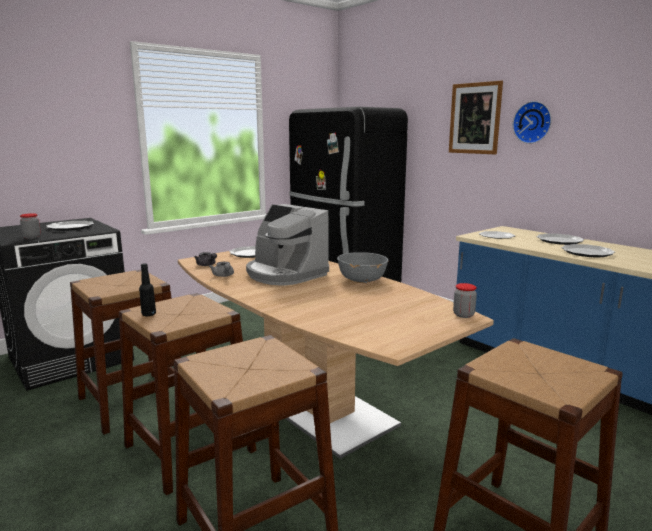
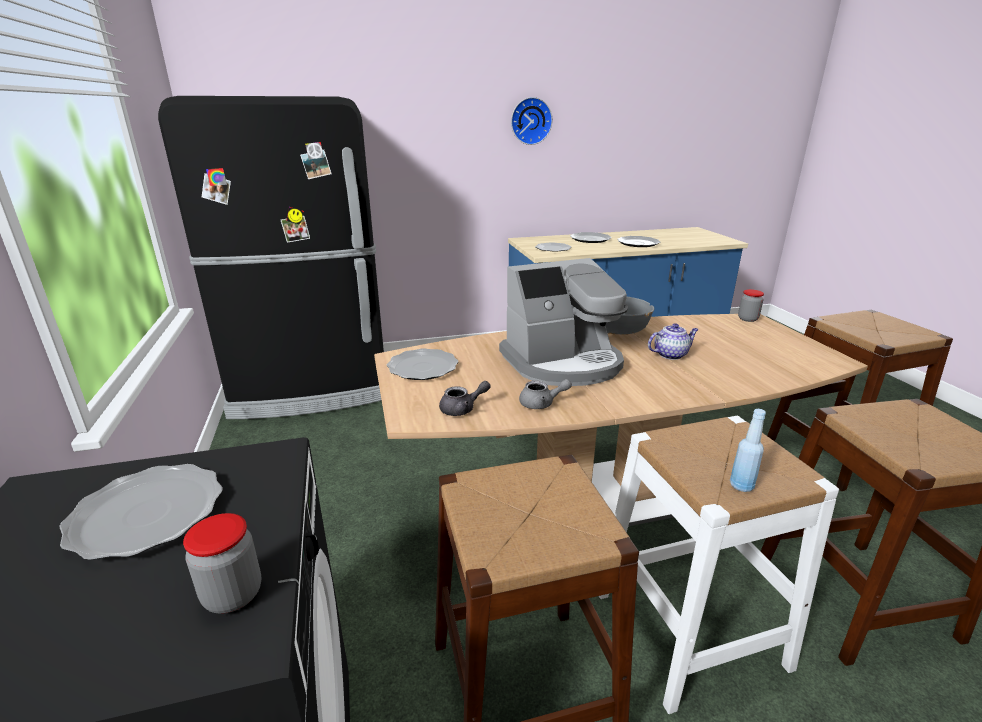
camera: 65 degrees left, 10 degrees up
(148, 314) = (741, 486): black bottle -> blue bottle
(189, 448) = (689, 629): brown stool -> white stool
(332, 295) = (671, 354): none -> teapot
(475, 118) = (459, 115): picture -> none

